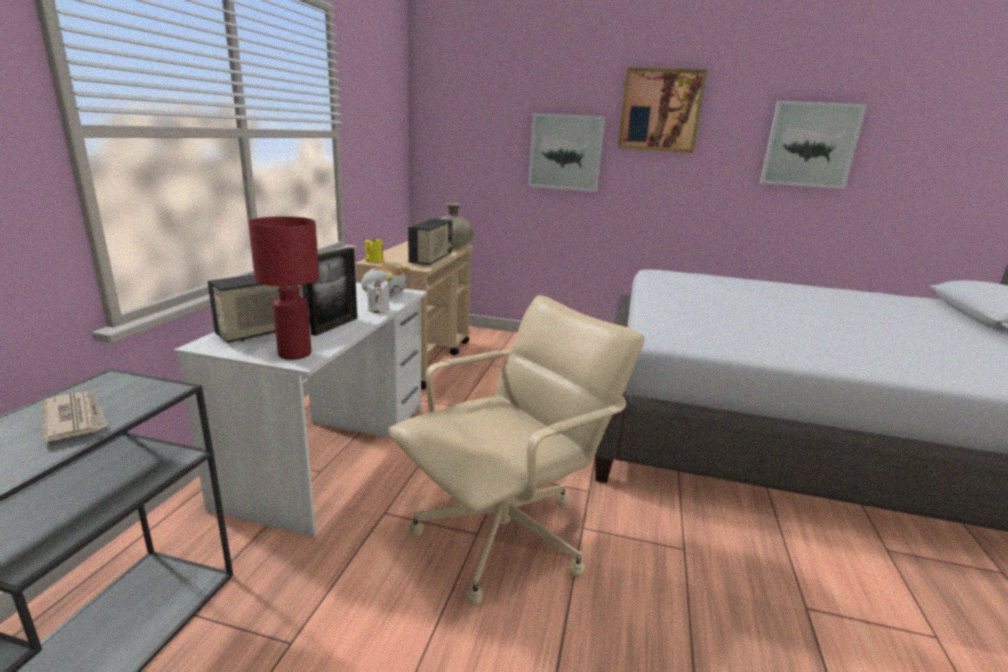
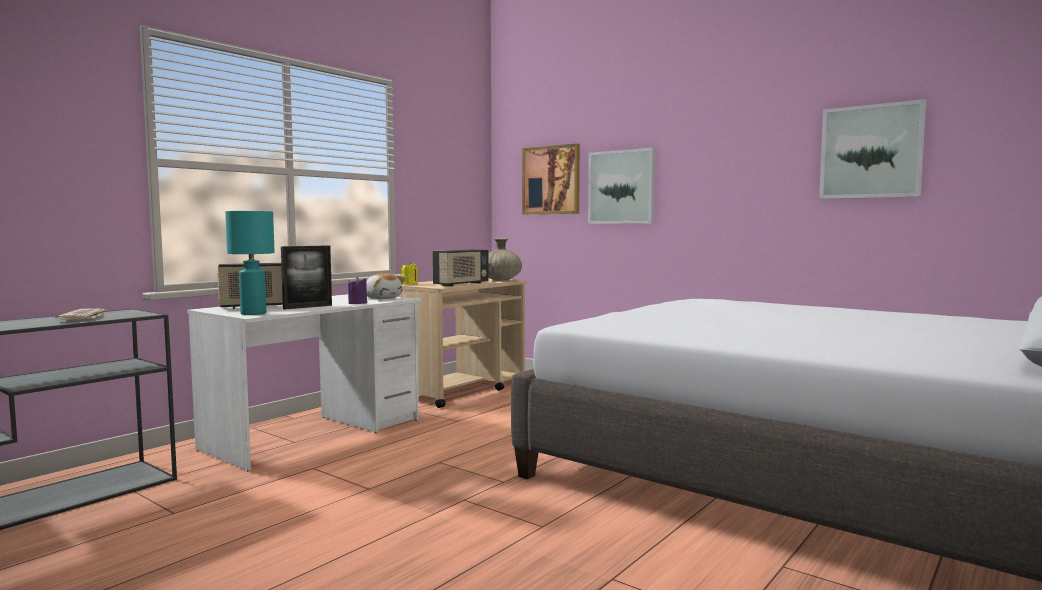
camera: 25 degrees right, 15 degrees down
(294, 354) = (252, 313): red table lamp -> turquoise table lamp
(378, 310) = (357, 303): white candle -> purple candle
(504, 537) = (388, 493): beige office chair -> none
(660, 110) = (706, 136): picture -> picture (551, 180)

